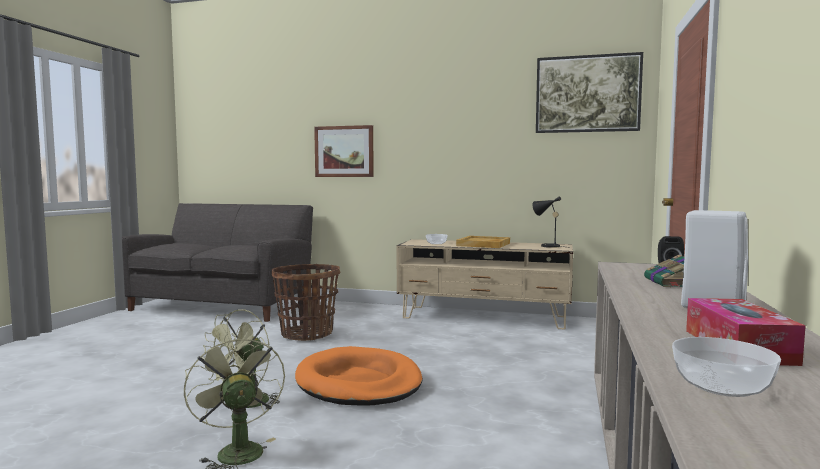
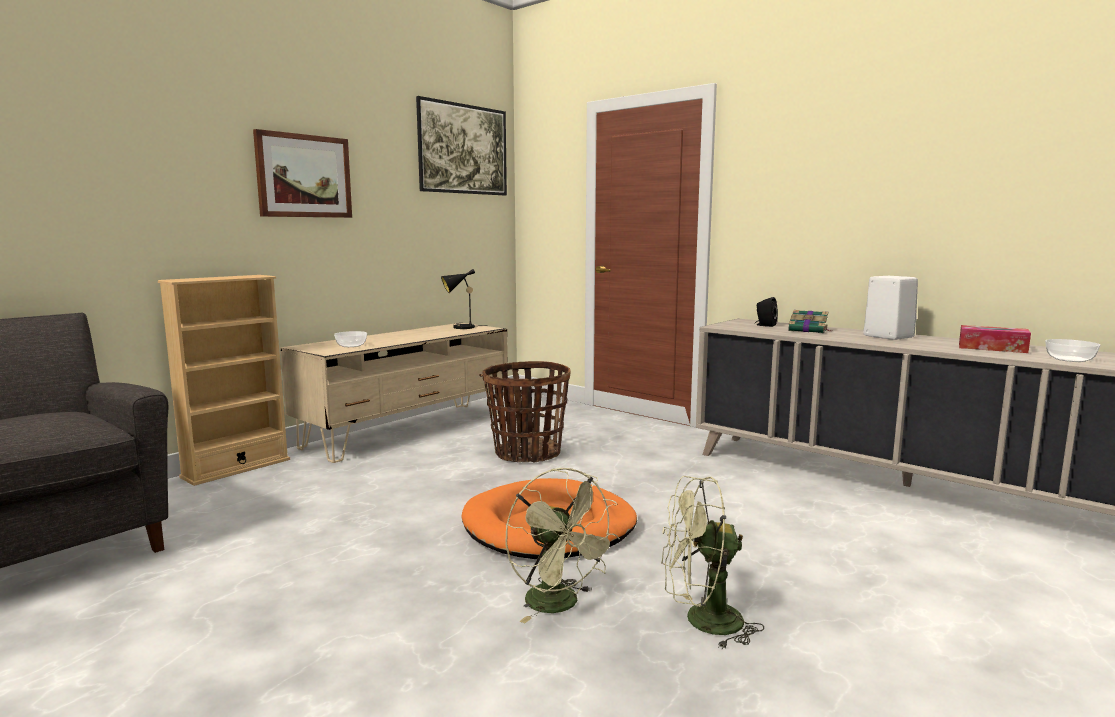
camera: 65 degrees left, 5 degrees up
(307, 334) = (302, 528): basket -> basket (527, 453)
(344, 151) = (138, 204): picture -> picture (304, 176)
(371, 306) = (236, 468): none -> beige bookcase
(483, 244) = (403, 337): beige tray -> none

